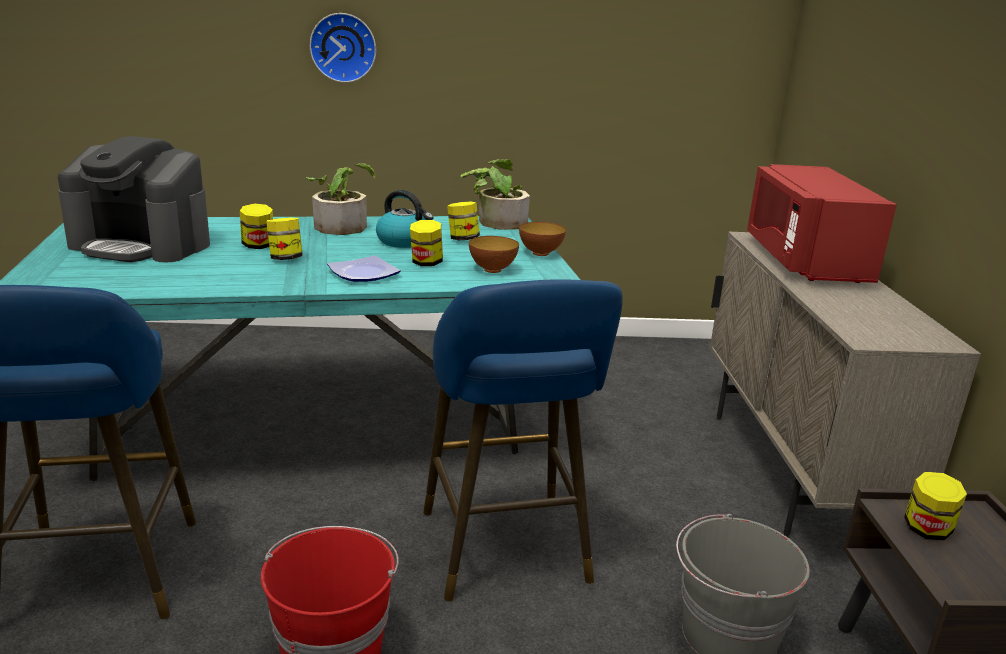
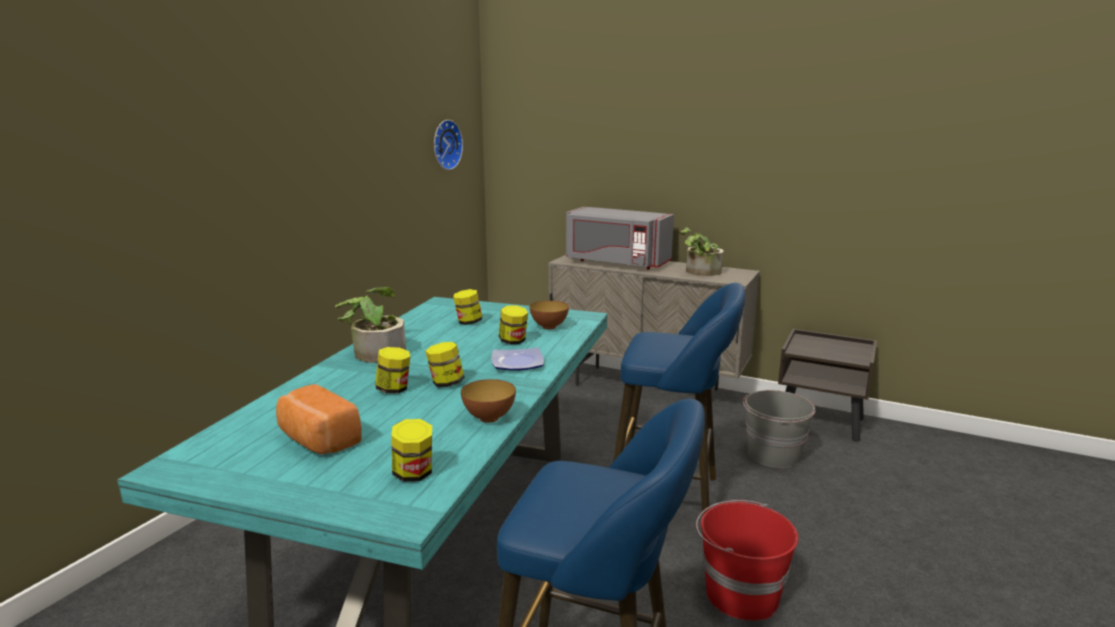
camera: 60 degrees left, 5 degrees down
(142, 245) = (317, 440): coffee machine -> bread
(343, 47) = (216, 188): wall clock -> wall clock (445, 144)
(404, 241) = (451, 339): kettle -> none
(496, 222) = (438, 306): potted plant -> potted plant (699, 272)
(540, 253) = (528, 309): bowl -> bowl (489, 418)
(804, 260) = (616, 262): red microwave -> grey microwave
(927, 530) = (814, 350): jar -> jar (414, 474)

